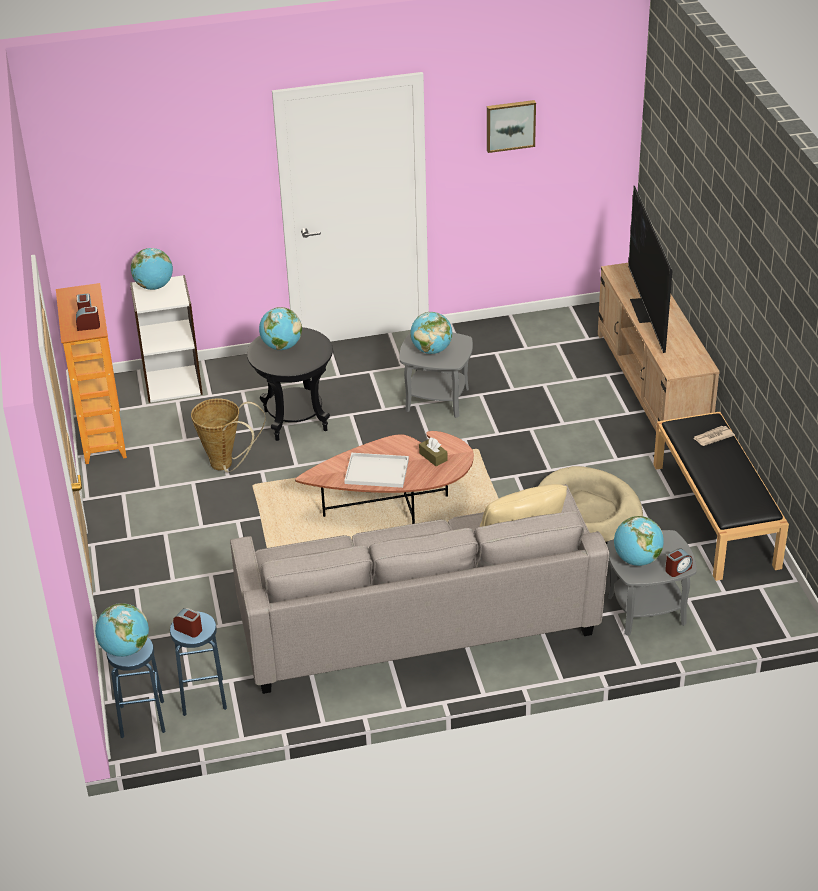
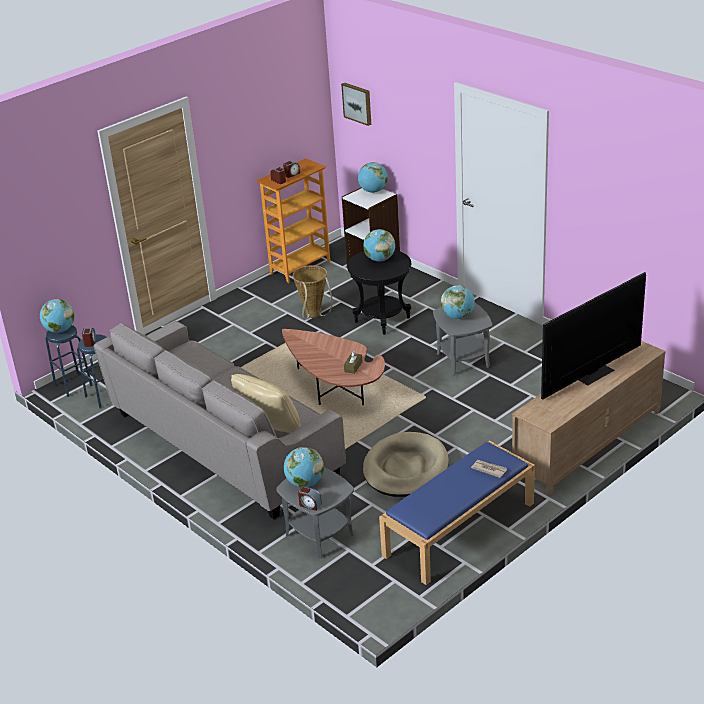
camera: 60 degrees right, 5 degrees down
(378, 471) = (318, 353): white tray -> none
(510, 125) = (605, 184): picture -> picture (357, 103)
(716, 515) = (459, 530): black bench -> blue bench

